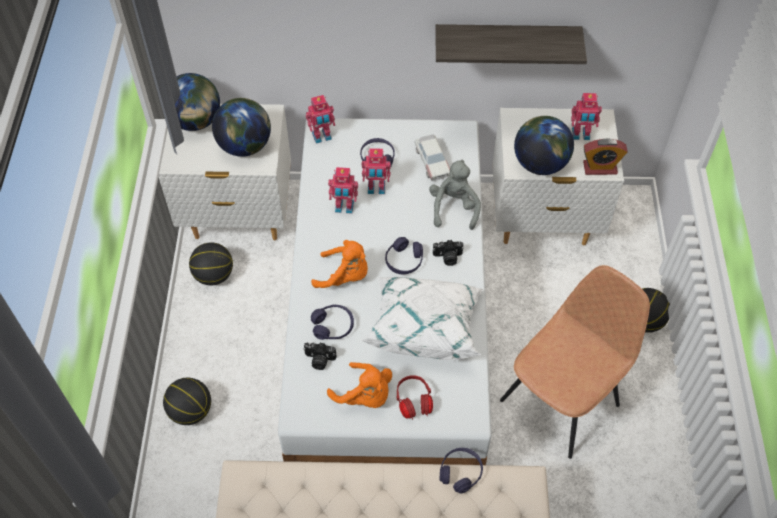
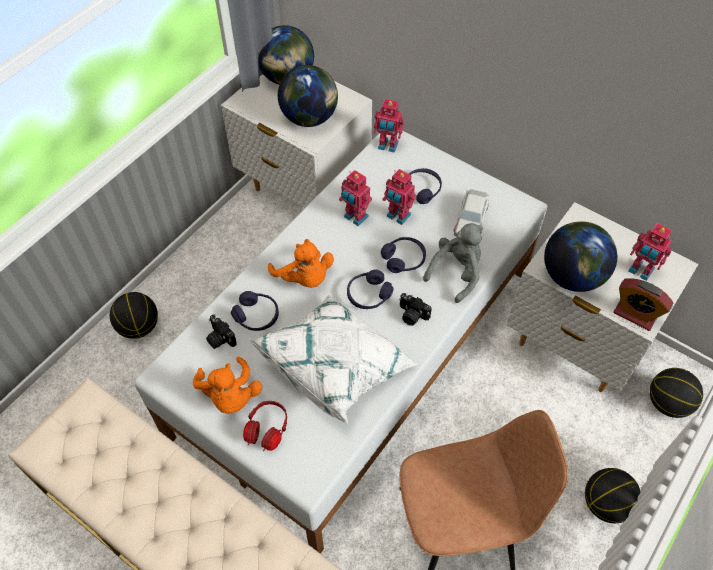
camera: 35 degrees right, 0 degrees up
(214, 275) = (245, 227): basketball -> basketball (667, 403)
(460, 472) = (267, 528): purple headphones -> purple headphones (403, 259)
(506, 42) = (600, 129): shelf -> none

